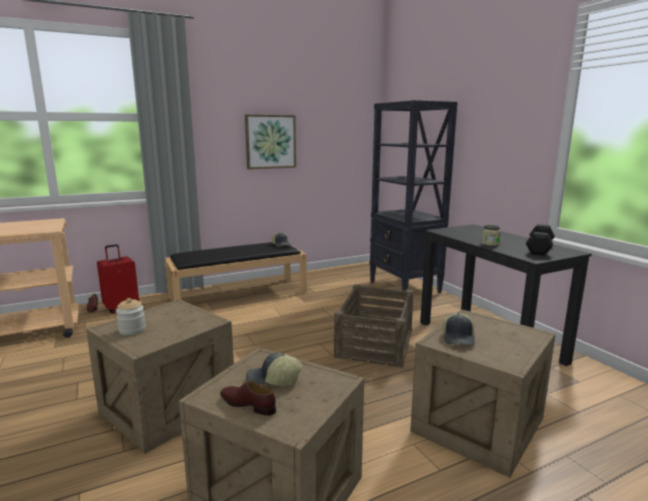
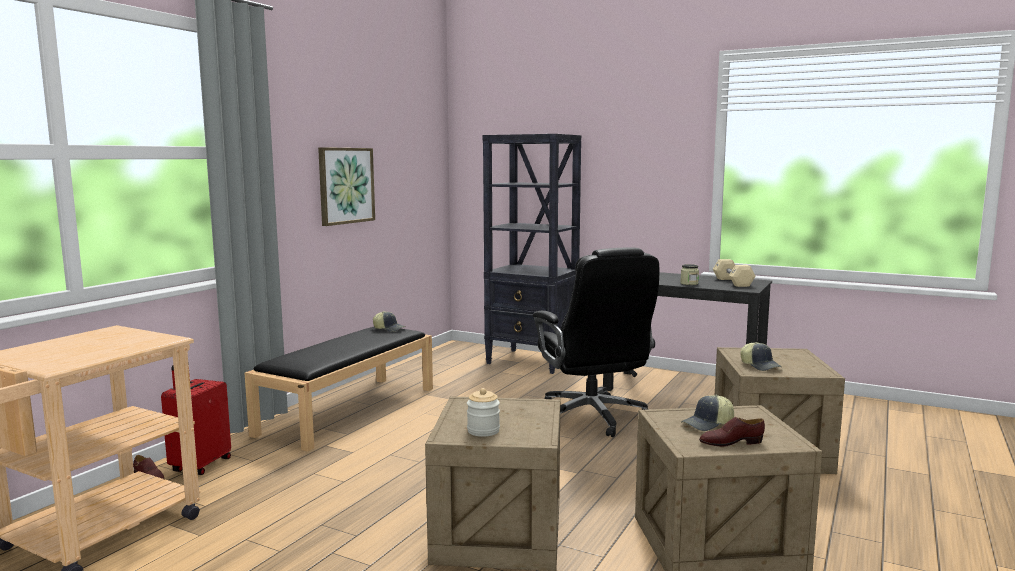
camera: 35 degrees left, 5 degrees down
(374, 342) = (592, 417): crate -> black office chair
(539, 249) = (732, 282): black dumbbell -> beige dumbbell

